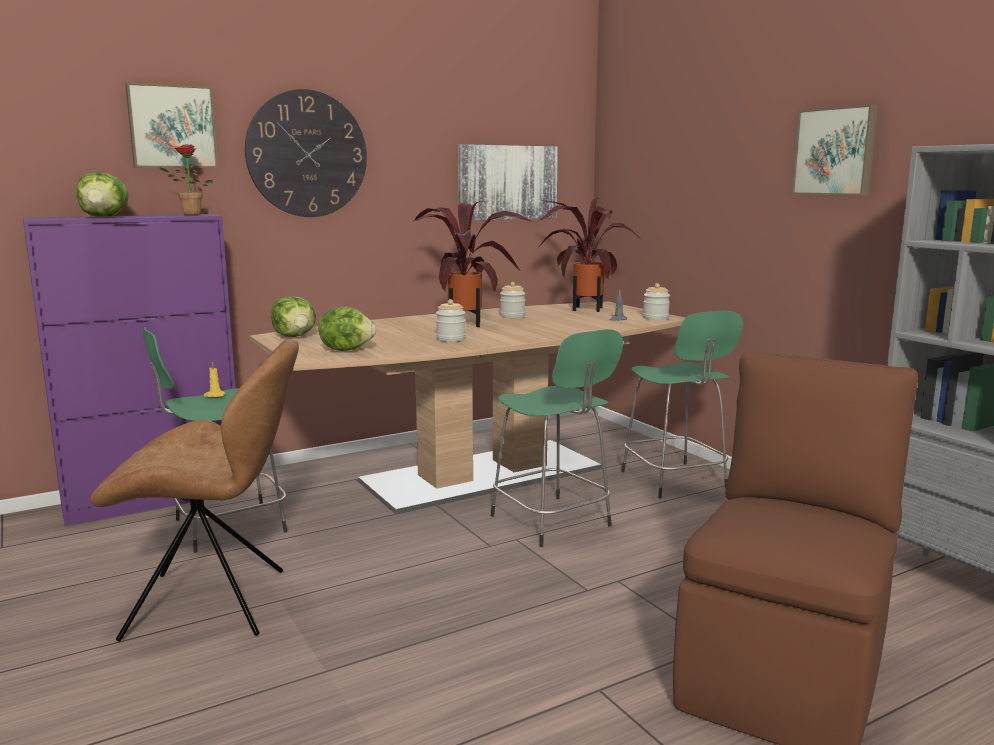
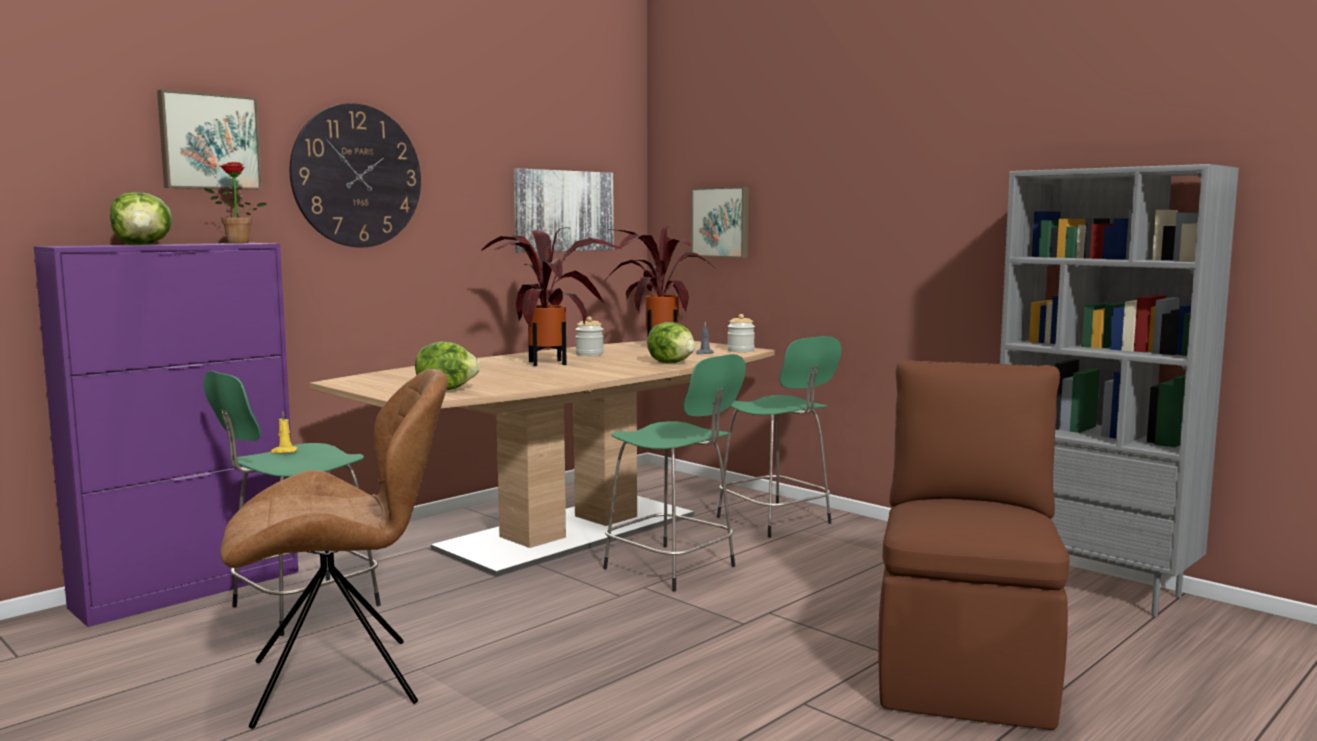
camera: 15 degrees left, 5 degrees down
(295, 336) = (368, 381): lettuce -> lettuce (672, 363)
(451, 339) = (549, 376): jar -> none
(835, 151) = (920, 177): picture -> picture (721, 222)

